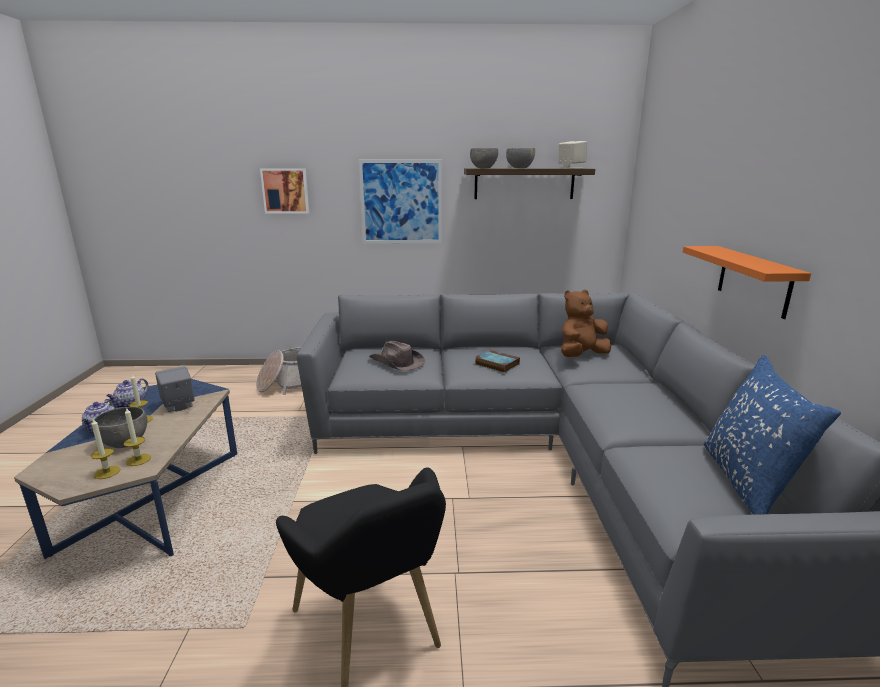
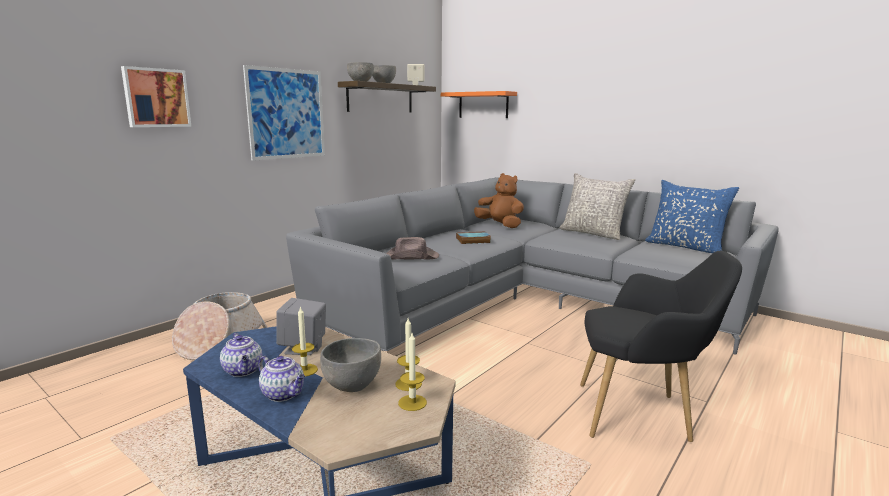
camera: 50 degrees left, 5 degrees down
(581, 355) = (500, 225): brown plush toy -> brown plush toy turned 120 degrees clockwise
(665, 405) = (593, 233): none -> grey pillow
(753, 280) = (604, 148): orange shelf -> orange shelf (483, 105)

